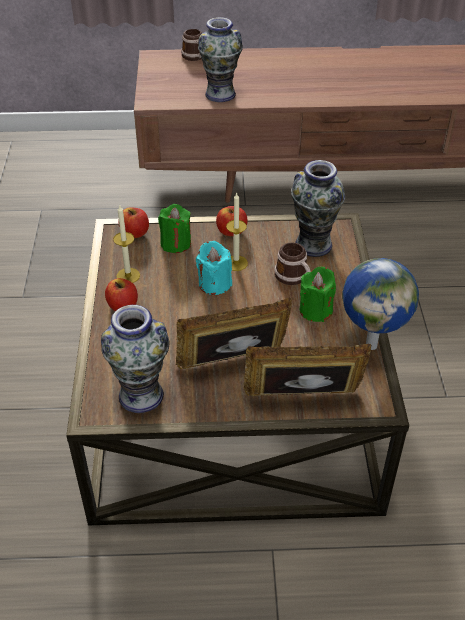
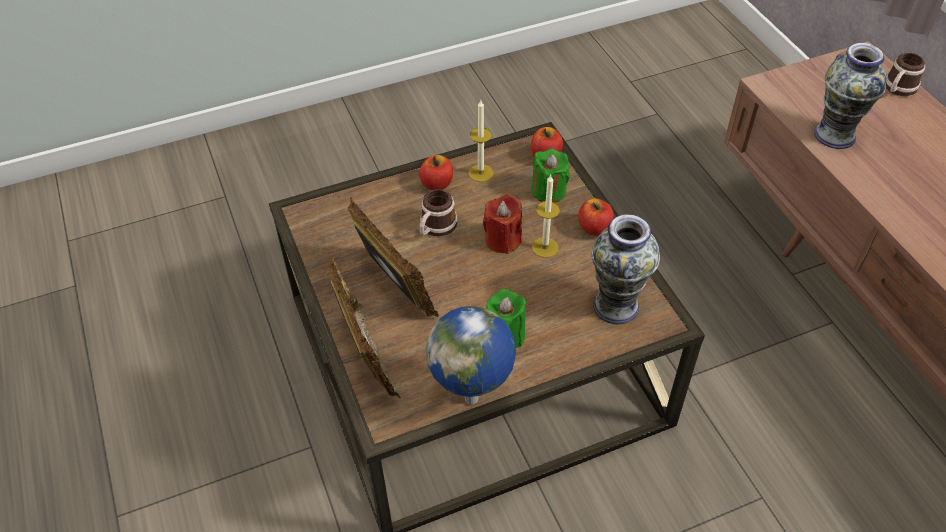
camera: 70 degrees right, 5 degrees up
(141, 395) = (329, 234): vase -> none
(214, 284) = (503, 240): turquoise candle -> red candle
(294, 278) = (548, 303): mug -> mug (435, 228)

